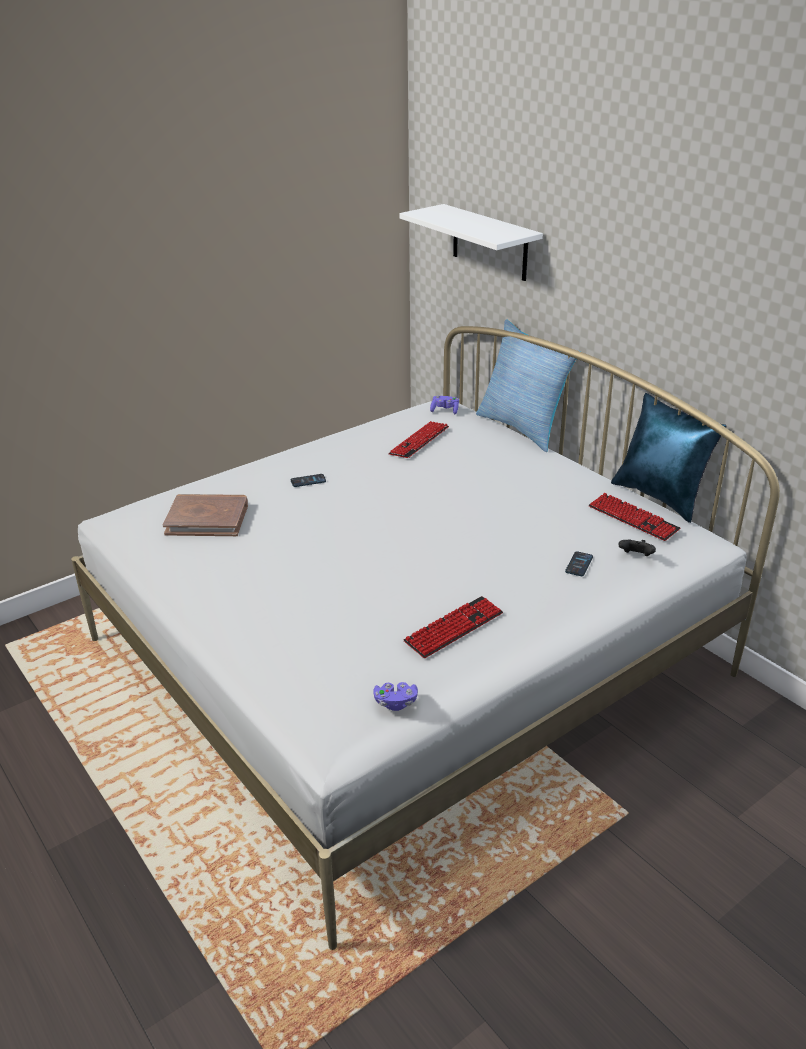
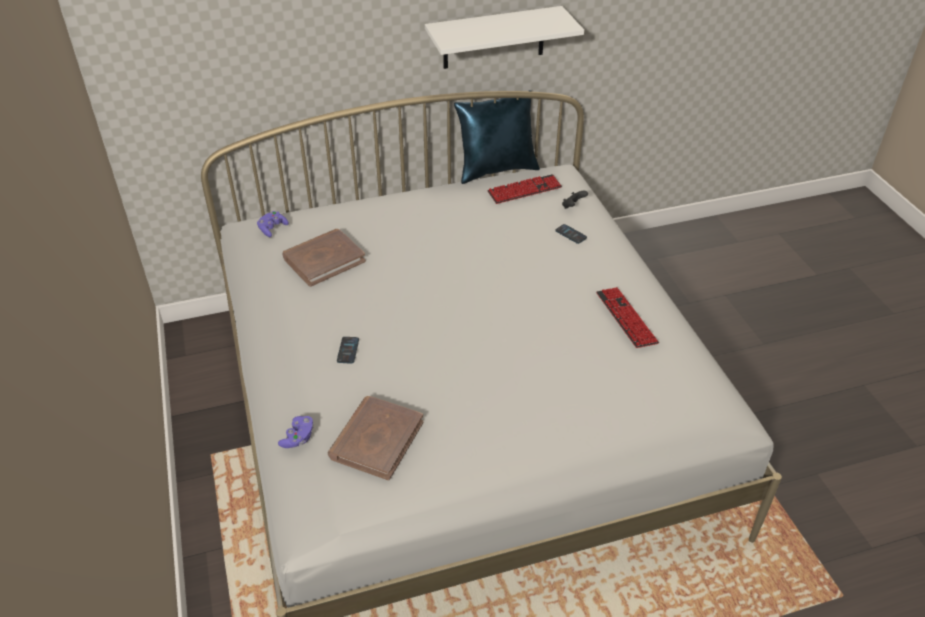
camera: 70 degrees left, 10 degrees up
(395, 703) = (703, 372): purple game controller -> purple game controller (298, 438)
(419, 441) = (324, 260): keyboard -> brown book
(489, 243) = (232, 53): white shelf -> white shelf (494, 38)
(523, 428) = (340, 196): pillow -> none

